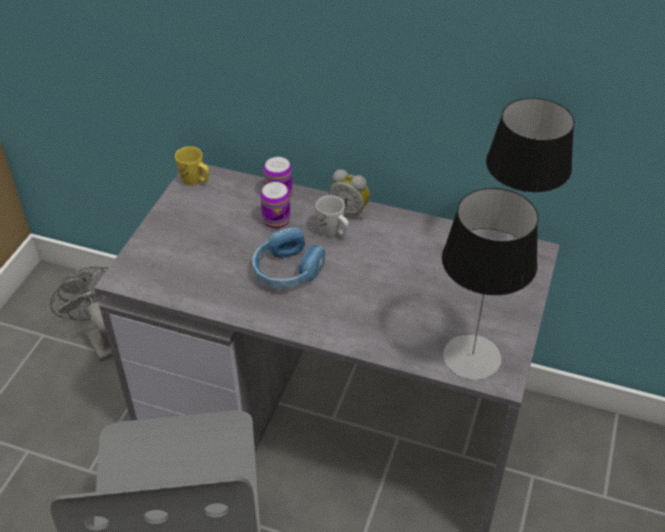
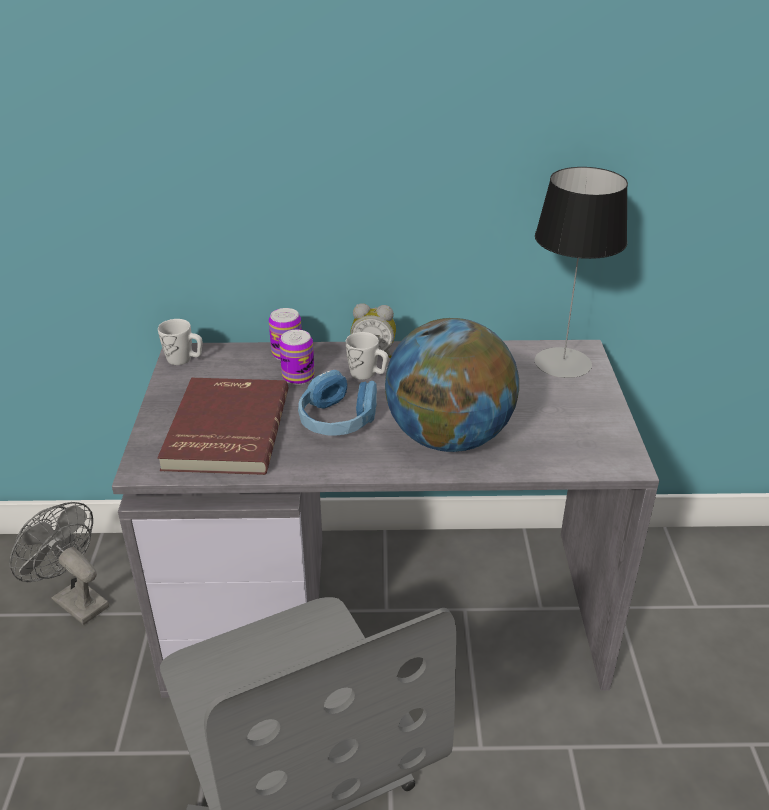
camera: 20 degrees left, 10 degrees down
(195, 181) = (184, 359): yellow mug -> white mug
(196, 258) = (224, 429): none -> red book
(367, 312) = (448, 438): none -> globe
(472, 357) = (583, 452): table lamp -> none

